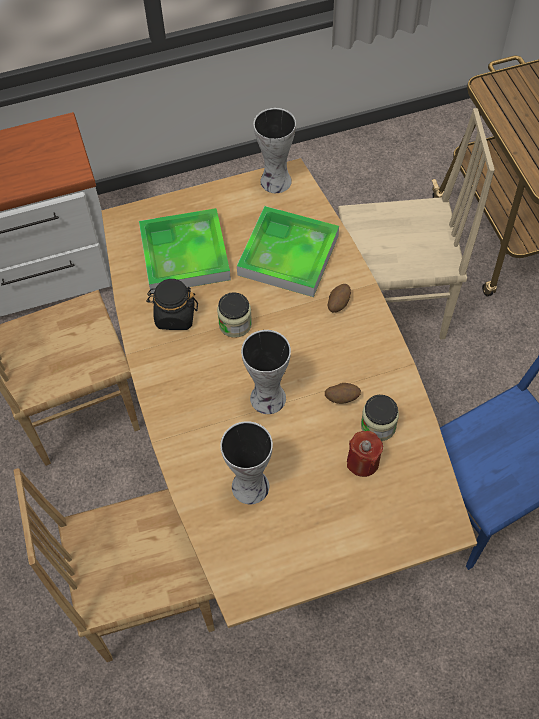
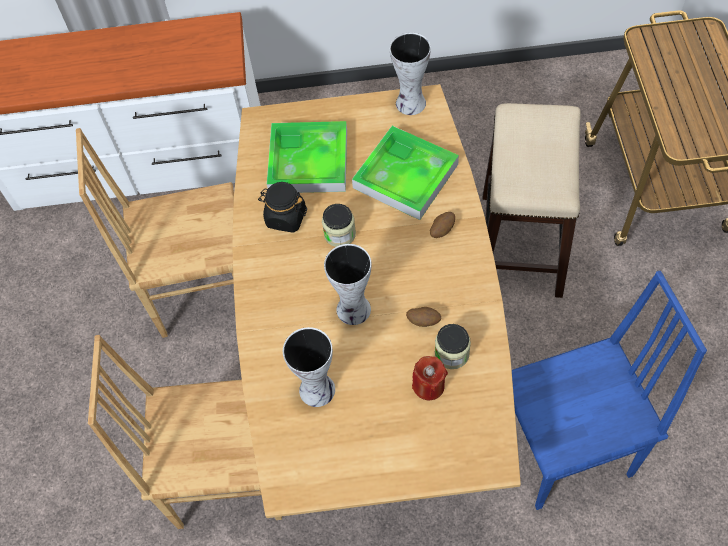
camera: 15 degrees right, 0 degrees up
(394, 310) = (521, 245): beige chair -> stool

